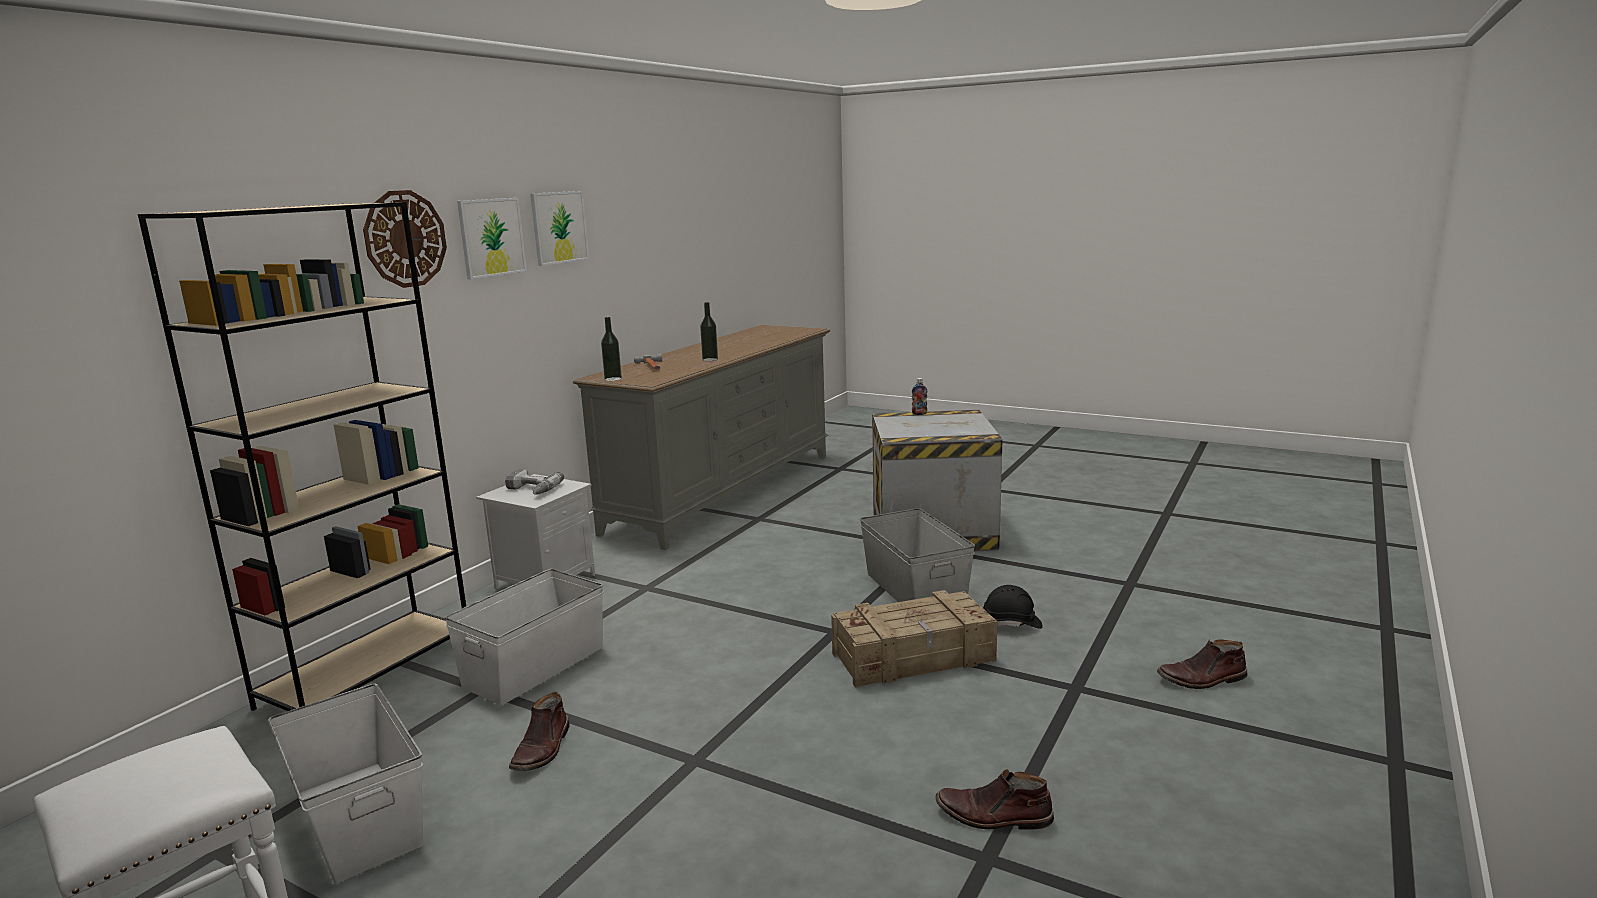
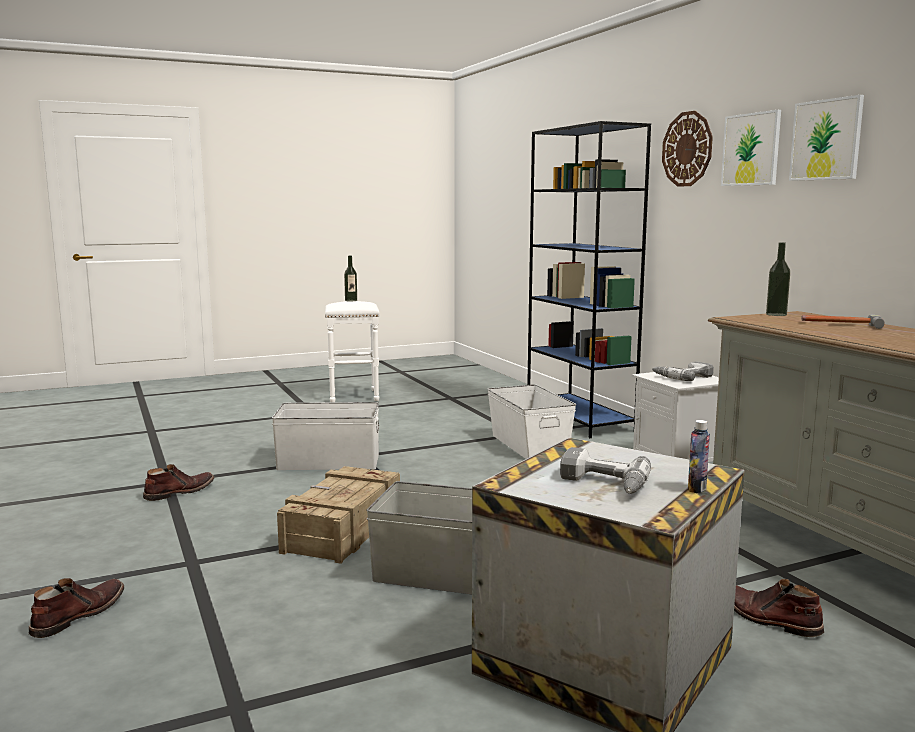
camera: 125 degrees right, 5 degrees down
(357, 819) = (435, 411): white storage box -> white storage box (328, 462)
(368, 673) = (580, 420): beige bookcase -> blue bookcase
(542, 749) = (430, 436): brown boot -> brown boot (769, 619)
(710, 359) = (866, 337): bottle -> bottle (351, 300)
(947, 424) = (602, 483): none -> power drill
(1011, 624) = (309, 586): black hard hat -> none

